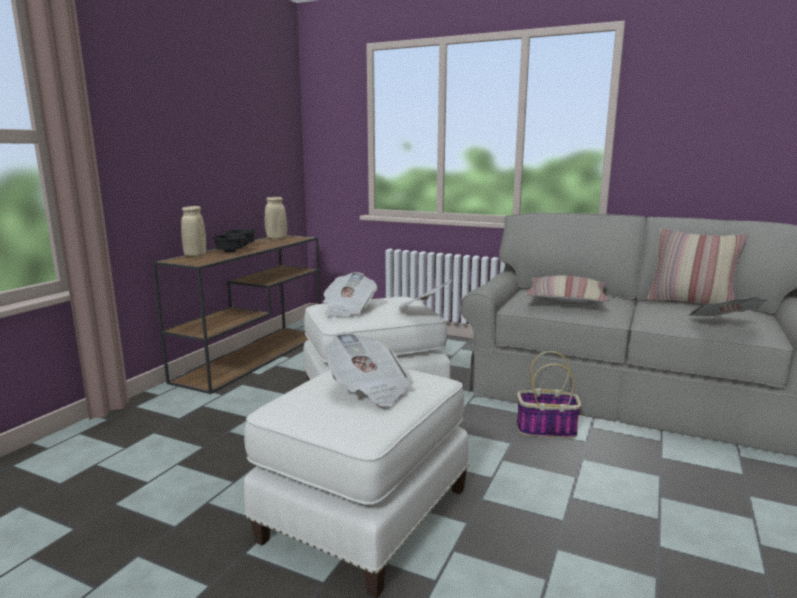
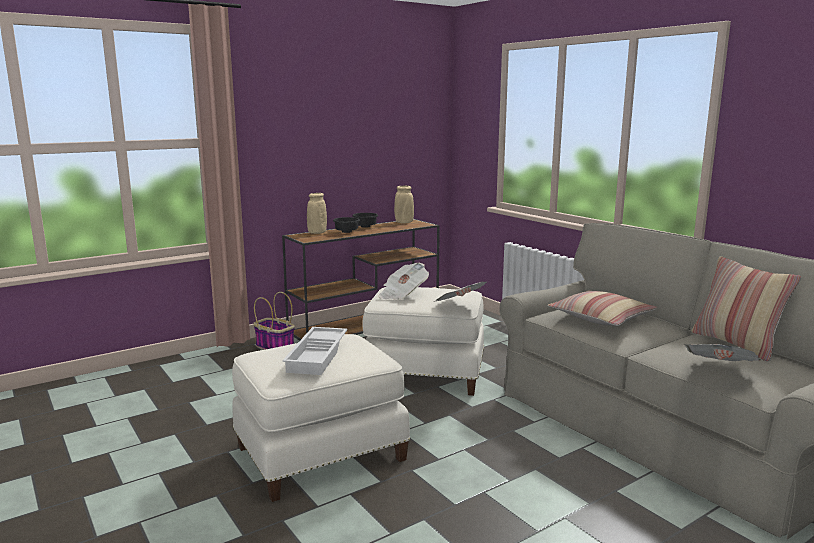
camera: 30 degrees right, 0 degrees up
(368, 389) = (318, 356): newspaper -> white tray
(545, 430) = (534, 438): basket -> basket (274, 347)

